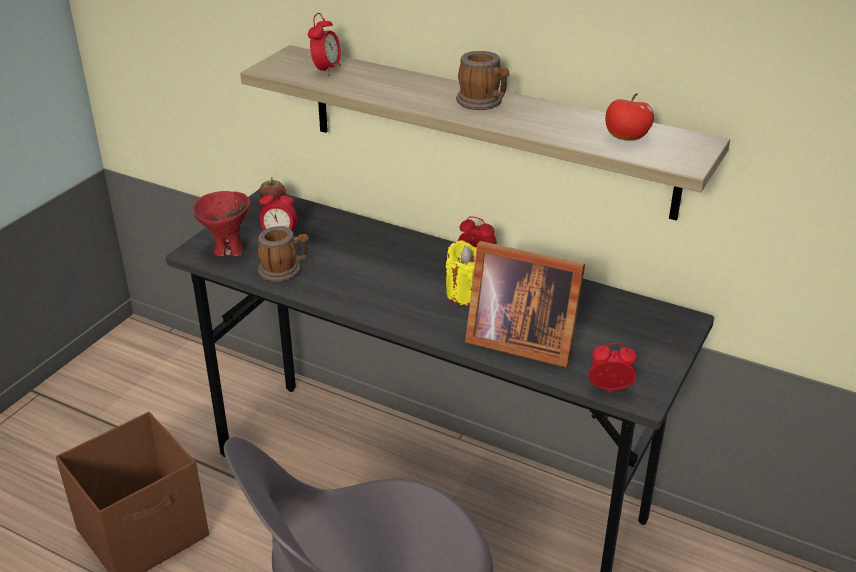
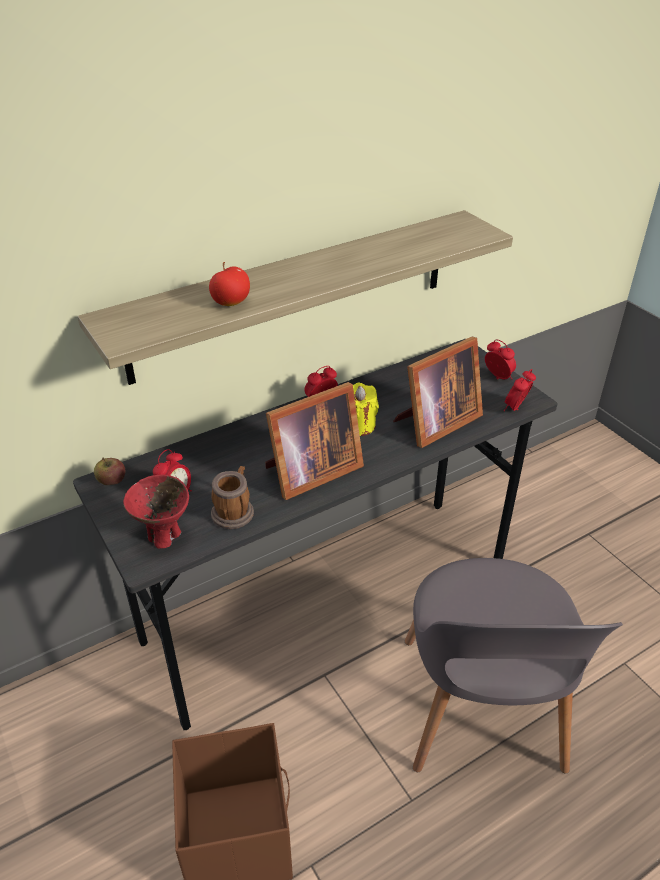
camera: 60 degrees left, 5 degrees up
(326, 70) = (168, 313): alarm clock -> alarm clock (498, 378)
(368, 290) = (309, 472): none -> picture frame
(483, 102) = (320, 266): mug -> none
(626, 138) = (434, 238): apple -> apple (231, 303)

